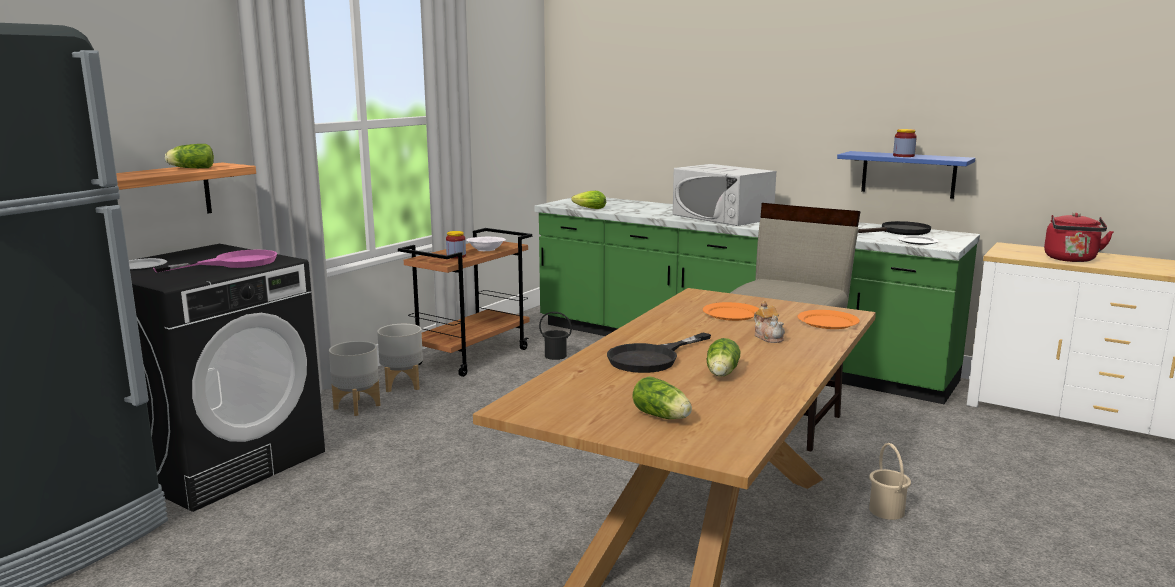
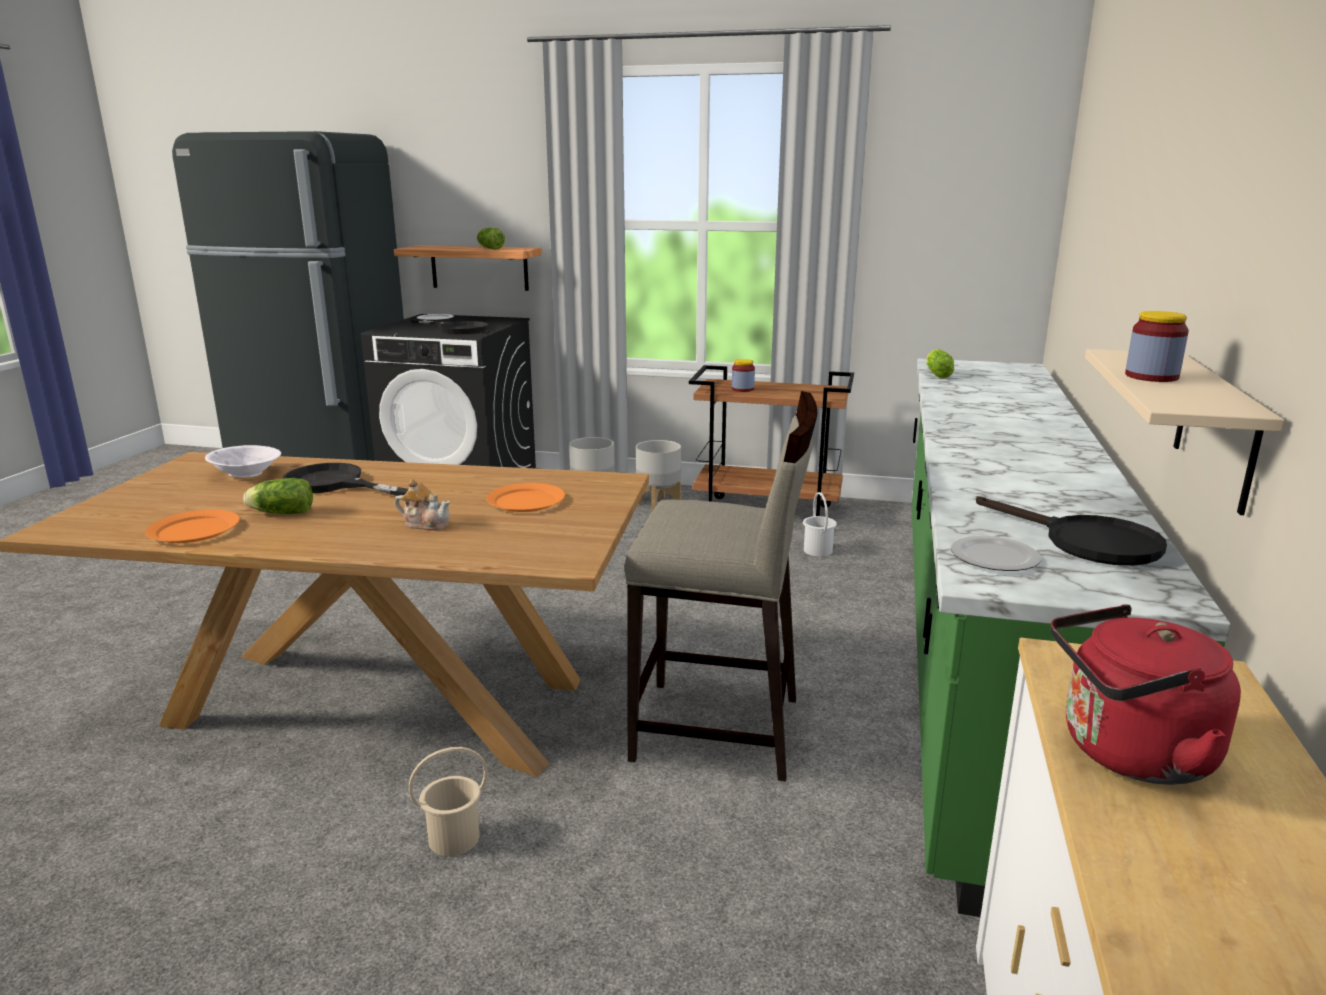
camera: 70 degrees right, 5 degrees up
(234, 263) = (457, 329): pink frying pan -> black frying pan
(486, 250) = (785, 393): white bowl -> white bowl (246, 474)
(555, 356) = (818, 550): black bucket -> white bucket
(663, 417) = (157, 502): lettuce -> none
(722, 217) = (1003, 429): white microwave -> none
(768, 337) = (426, 524): teapot -> teapot turned 120 degrees counterclockwise
(827, 322) = (513, 550): orange plate -> orange plate (195, 530)
(908, 174) = (1216, 430): blue shelf -> beige shelf

